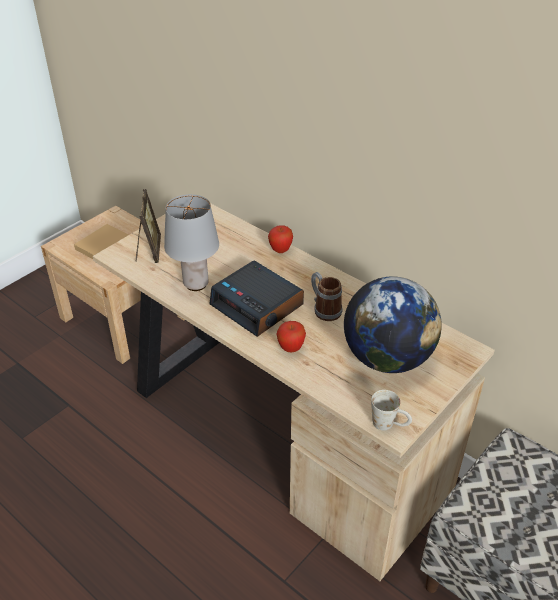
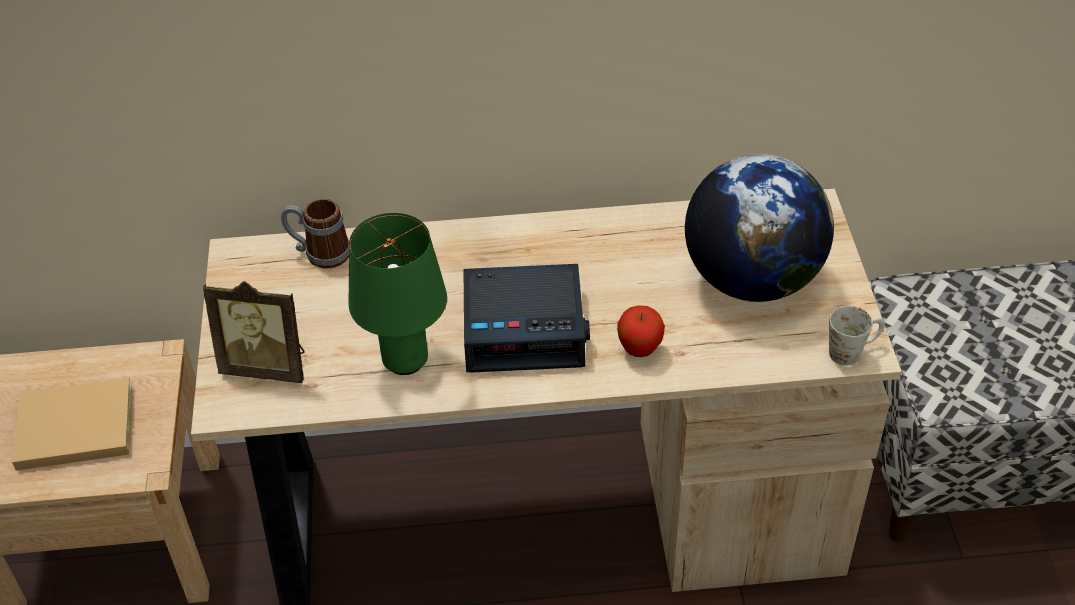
camera: 45 degrees left, 5 degrees up
(148, 251) = (267, 366): picture frame -> picture frame turned 150 degrees clockwise
(196, 284) = (406, 360): grey table lamp -> green table lamp
(280, 250) = (446, 237): apple -> none
(324, 309) = (606, 273): mug -> mug (319, 253)

